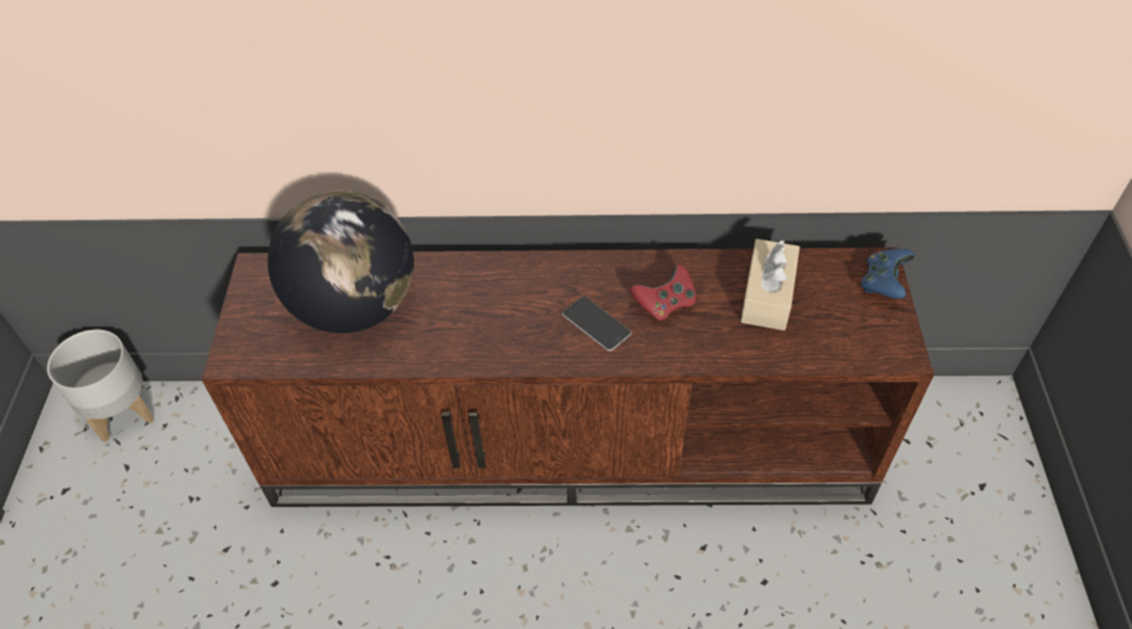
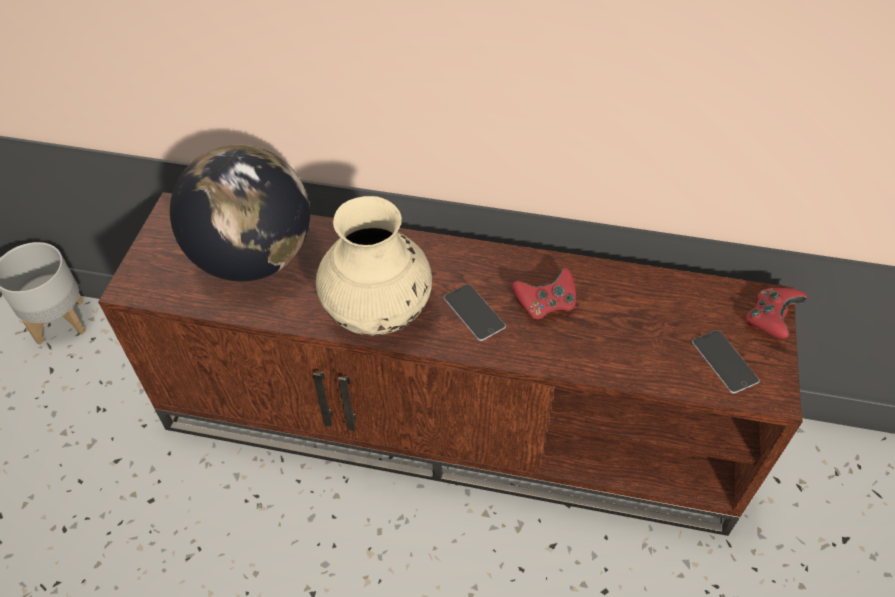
camera: 10 degrees right, 0 degrees up
(500, 341) = (378, 313): none -> beige vase
(767, 295) = (649, 313): beige tissue box -> none
(849, 330) = (724, 361): none -> phone
(883, 283) = (769, 320): blue game controller -> red game controller

